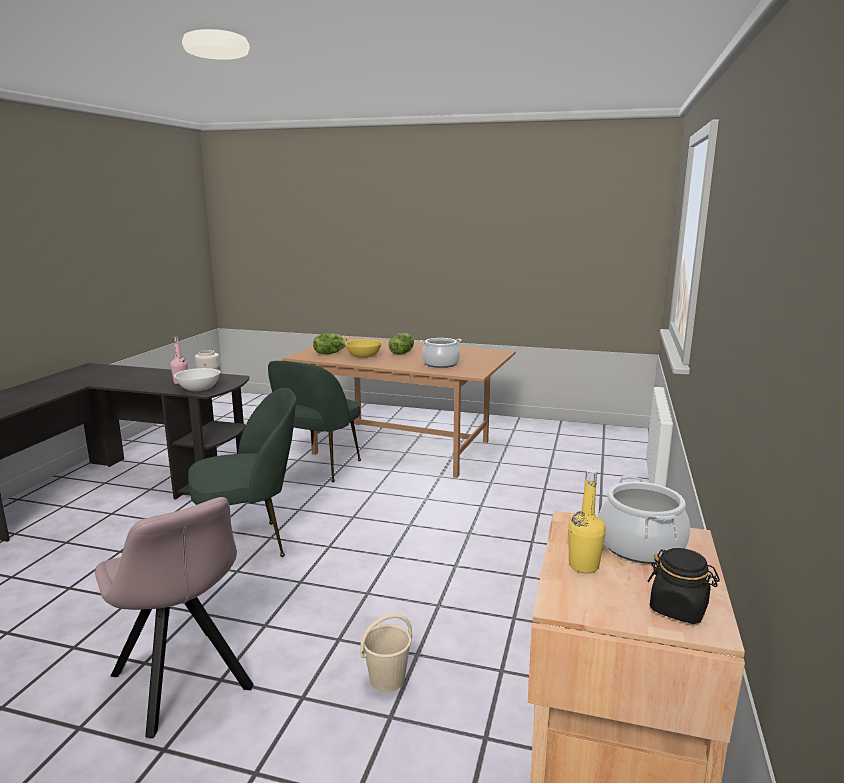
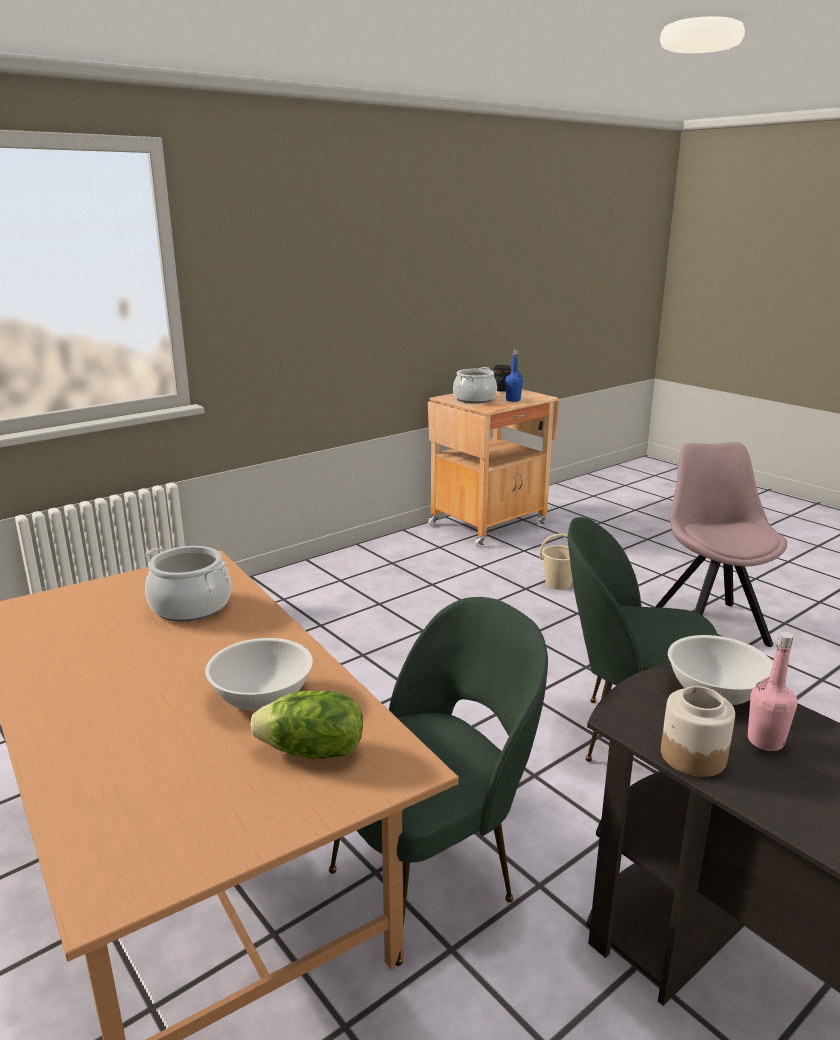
camera: 145 degrees left, 5 degrees up
(364, 356) = (261, 697): yellow bowl -> white bowl
(401, 353) = (165, 680): lettuce -> none
(583, 566) = (513, 400): yellow bottle -> blue bottle

